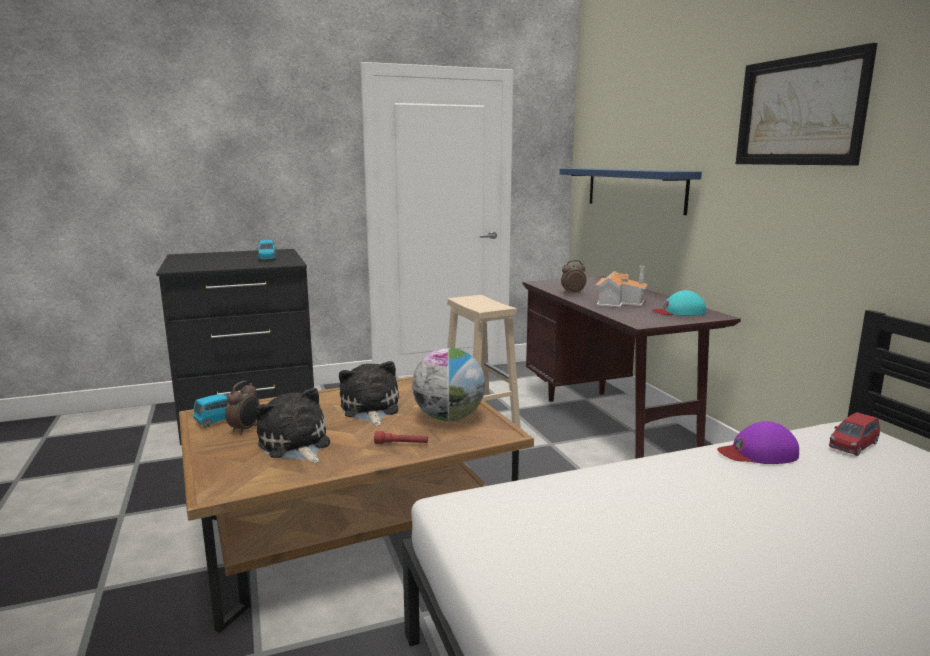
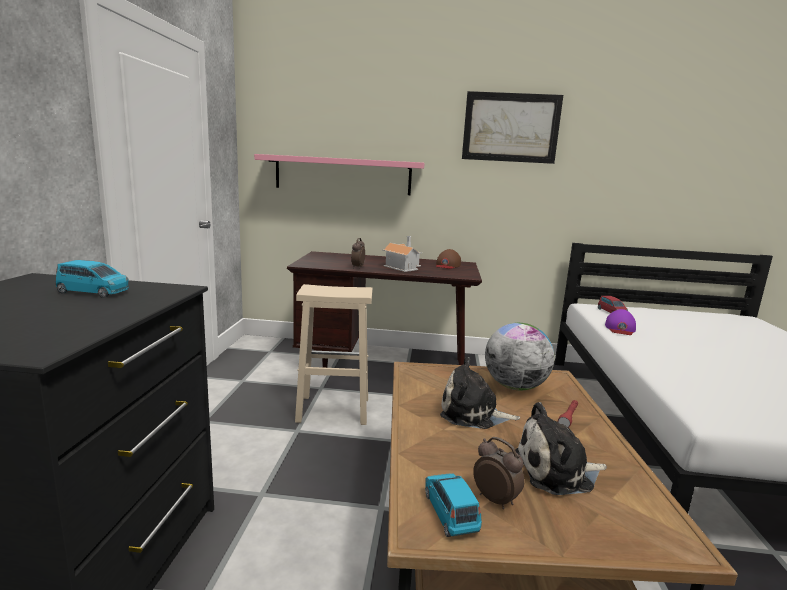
camera: 65 degrees left, 0 degrees up
(634, 189) = (343, 175): blue shelf -> pink shelf
(679, 312) = (447, 265): turquoise cap -> brown cap

